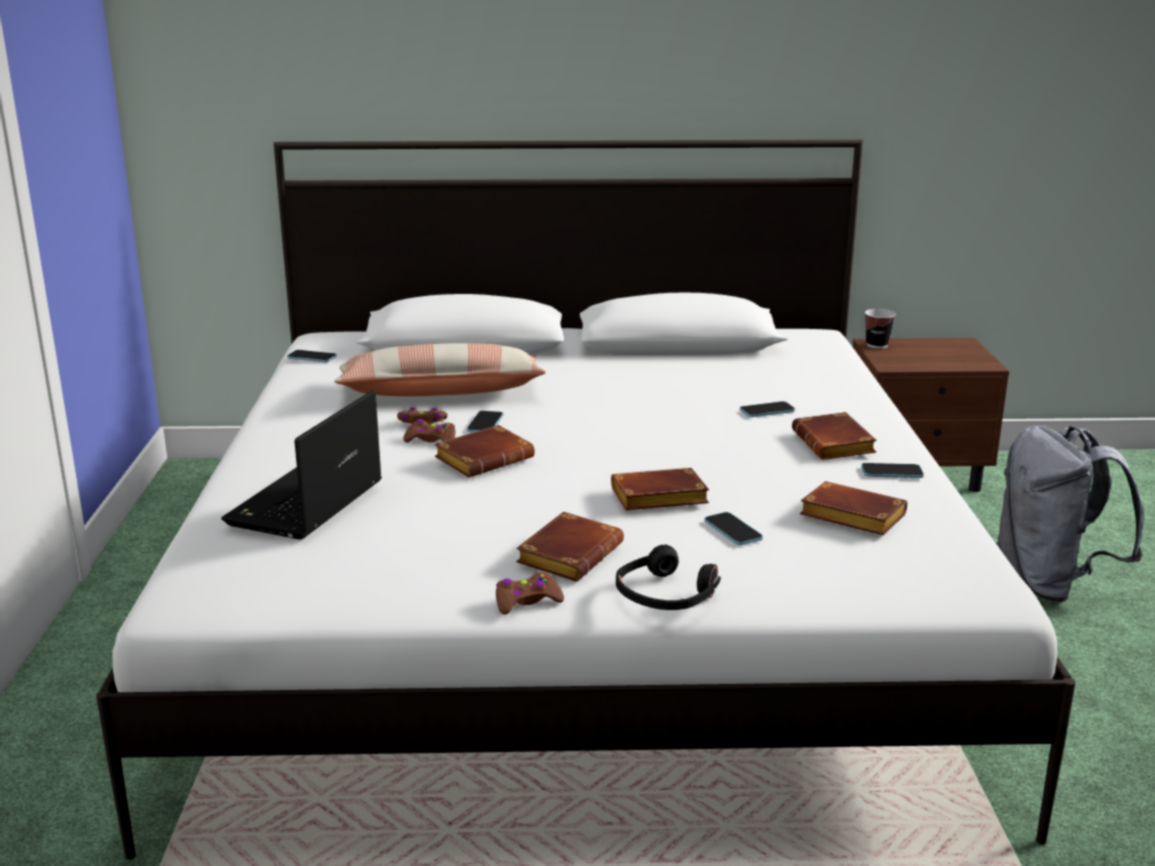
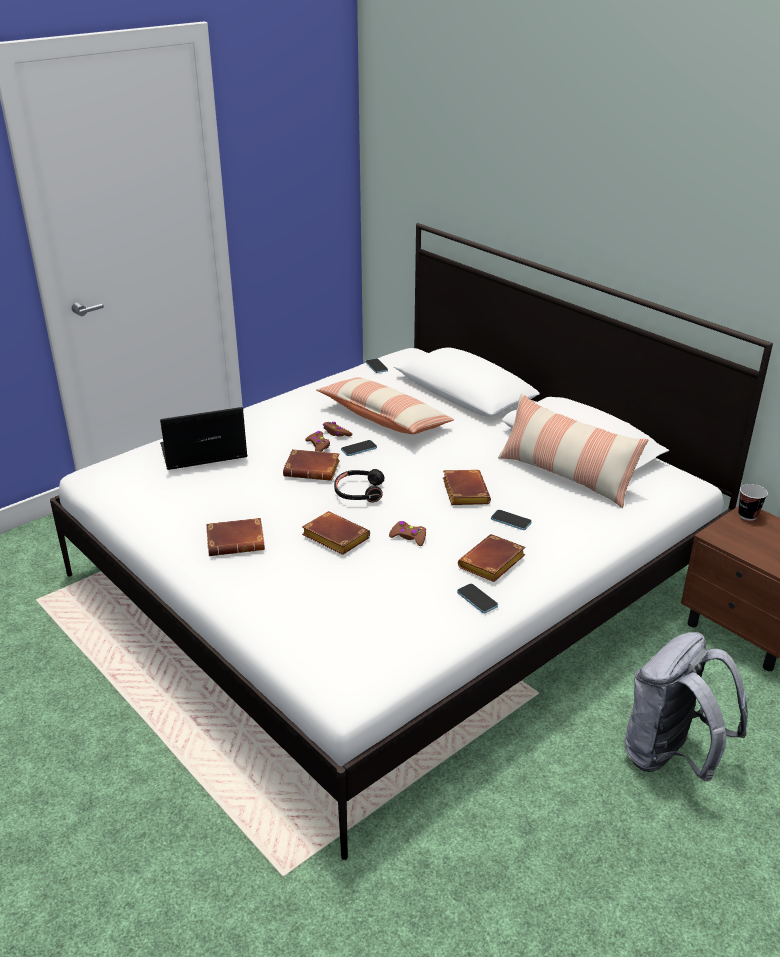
camera: 50 degrees right, 10 degrees up
(527, 601) = (177, 552): brown game controller -> brown game controller (408, 537)
(665, 595) = (223, 587): black headphones -> black headphones (359, 492)
(722, 364) = (566, 475): none -> pillow
(733, 530) = (323, 576): phone -> none
(849, 517) = (389, 607): brown book -> brown book (463, 491)

